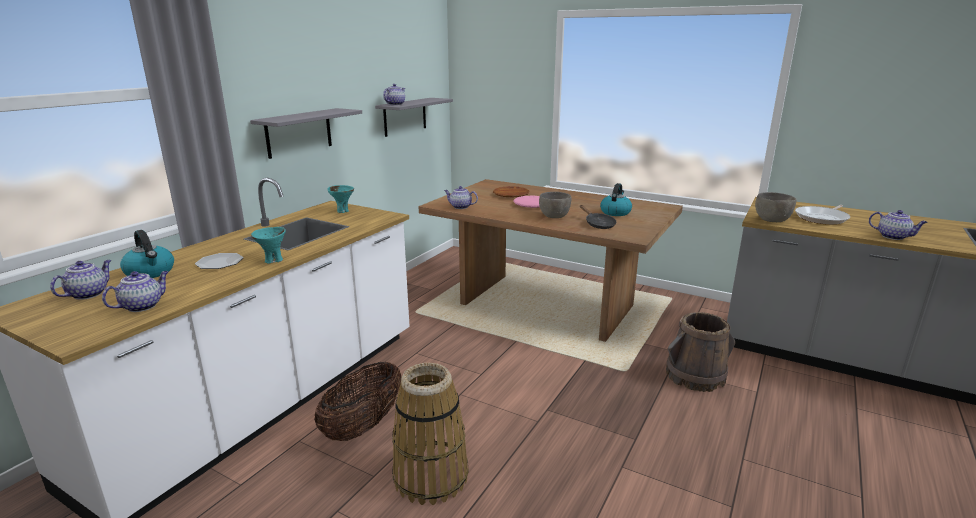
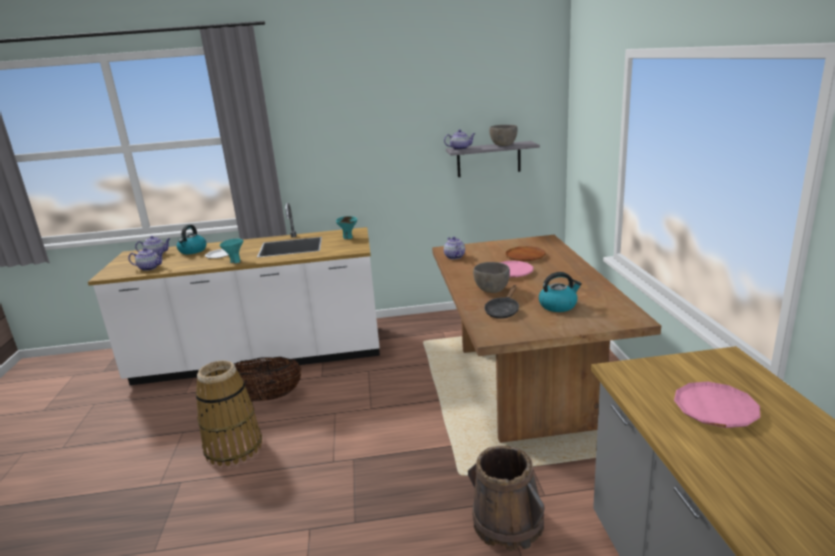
camera: 55 degrees right, 0 degrees up
(299, 132) = (354, 169): grey shelf -> none
(771, 221) = (628, 379): grey bowl -> grey bowl (503, 145)
(822, 218) = (715, 409): frying pan -> pink plate
(893, 237) = (721, 481): teapot -> none

